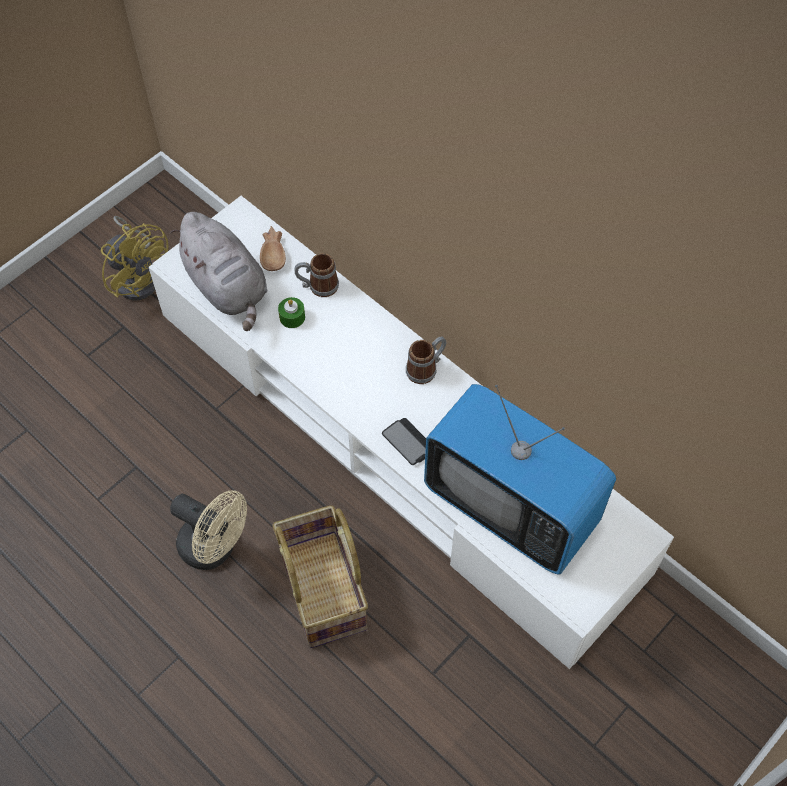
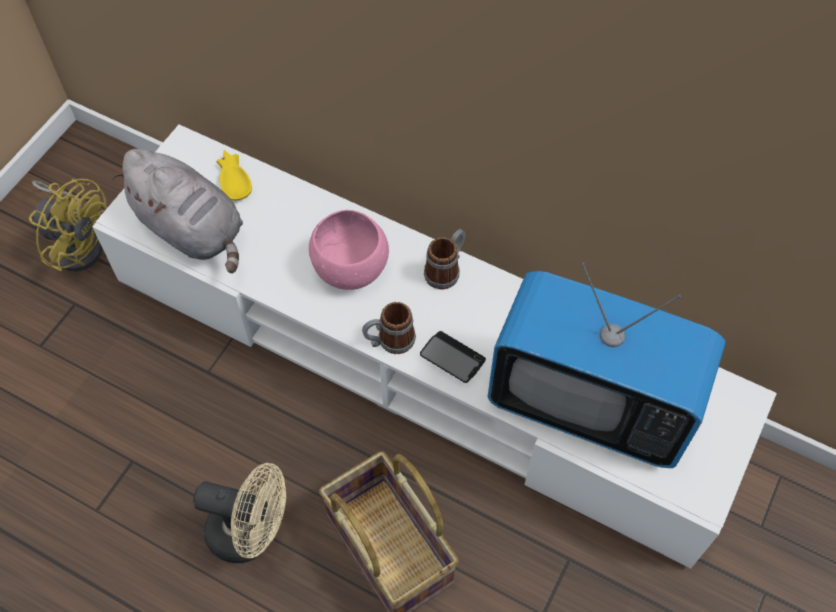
camera: 15 degrees left, 0 degrees up
(274, 252) = (235, 179): brown bowl -> yellow bowl
(292, 317) = (277, 247): green candle -> none
(318, 286) = (296, 206): mug -> mug (389, 341)
(346, 349) = (350, 269): none -> pink bowl

